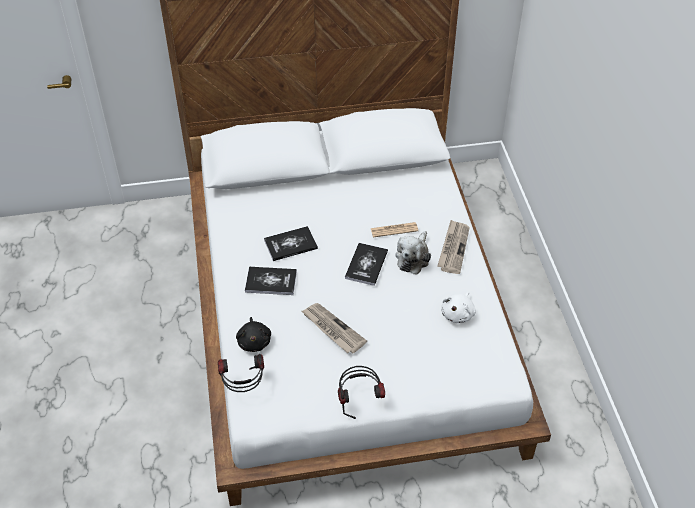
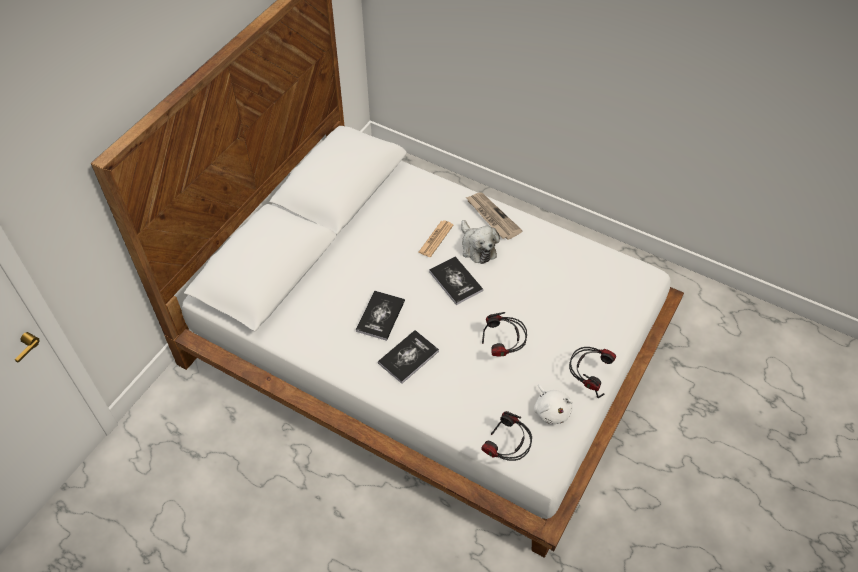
camera: 50 degrees left, 5 degrees up
(254, 341) = (463, 412): black plush toy -> none
(332, 329) = (503, 348): newspaper -> headphones
(458, 314) = (559, 260): white plush toy -> white plush toy (551, 410)

